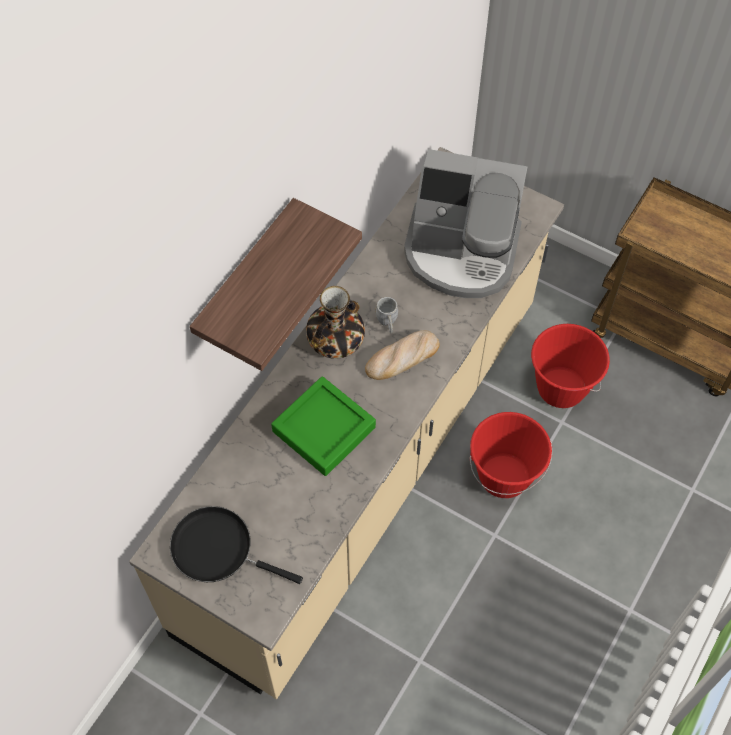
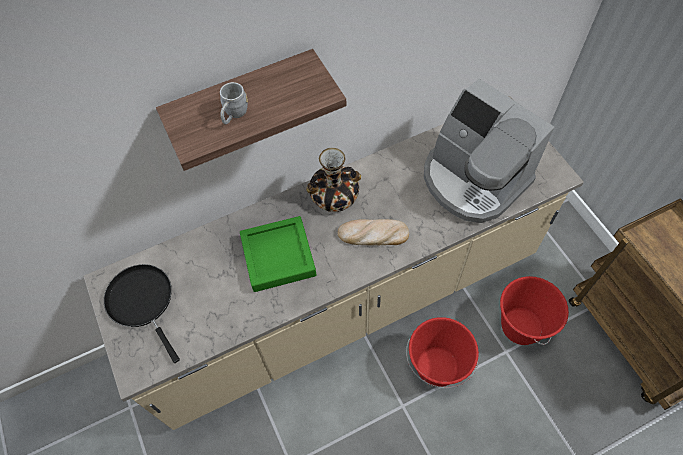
camera: 35 degrees right, 0 degrees up
(387, 323) = (380, 203): grey mug -> grey mug (234, 115)

